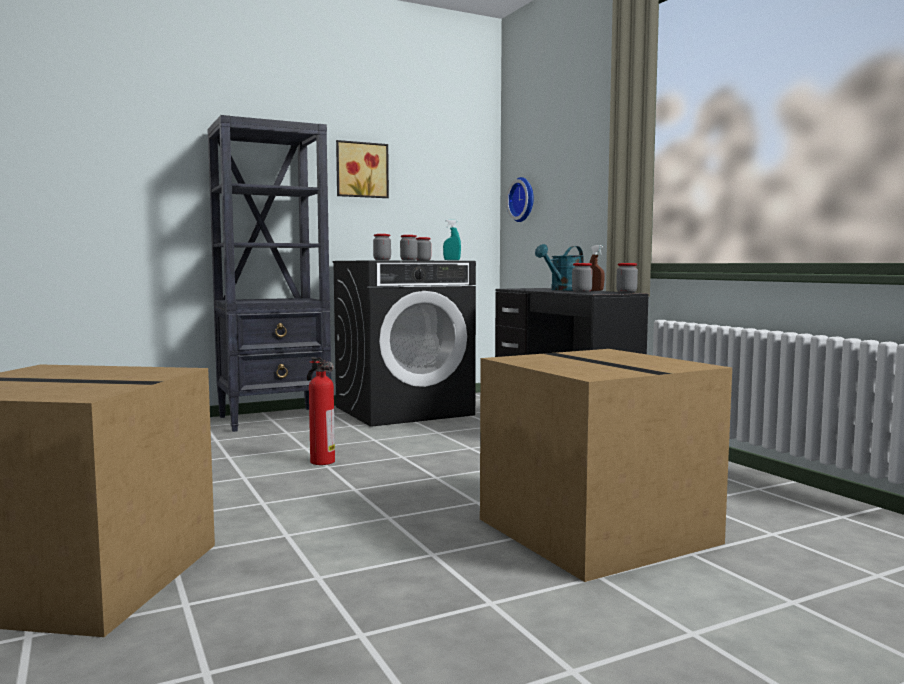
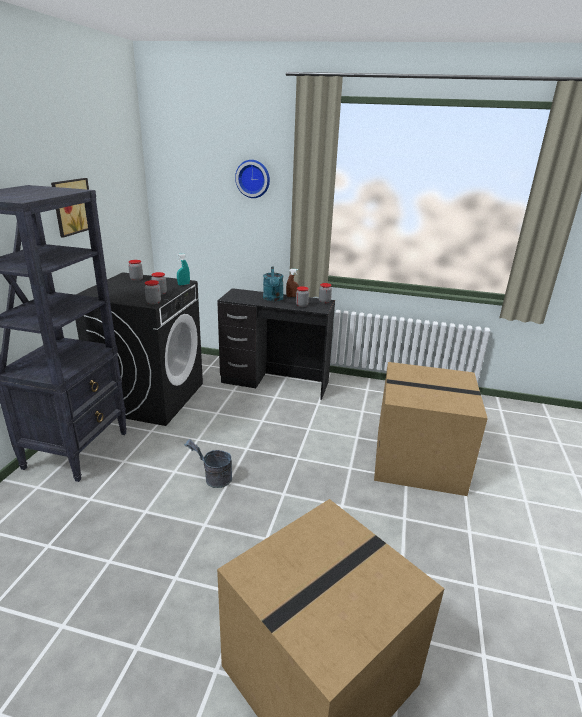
camera: 50 degrees left, 20 degrees up
(321, 461) = (213, 479): fire extinguisher -> grey bucket
(523, 199) = (182, 213): wall clock -> wall clock (253, 178)

